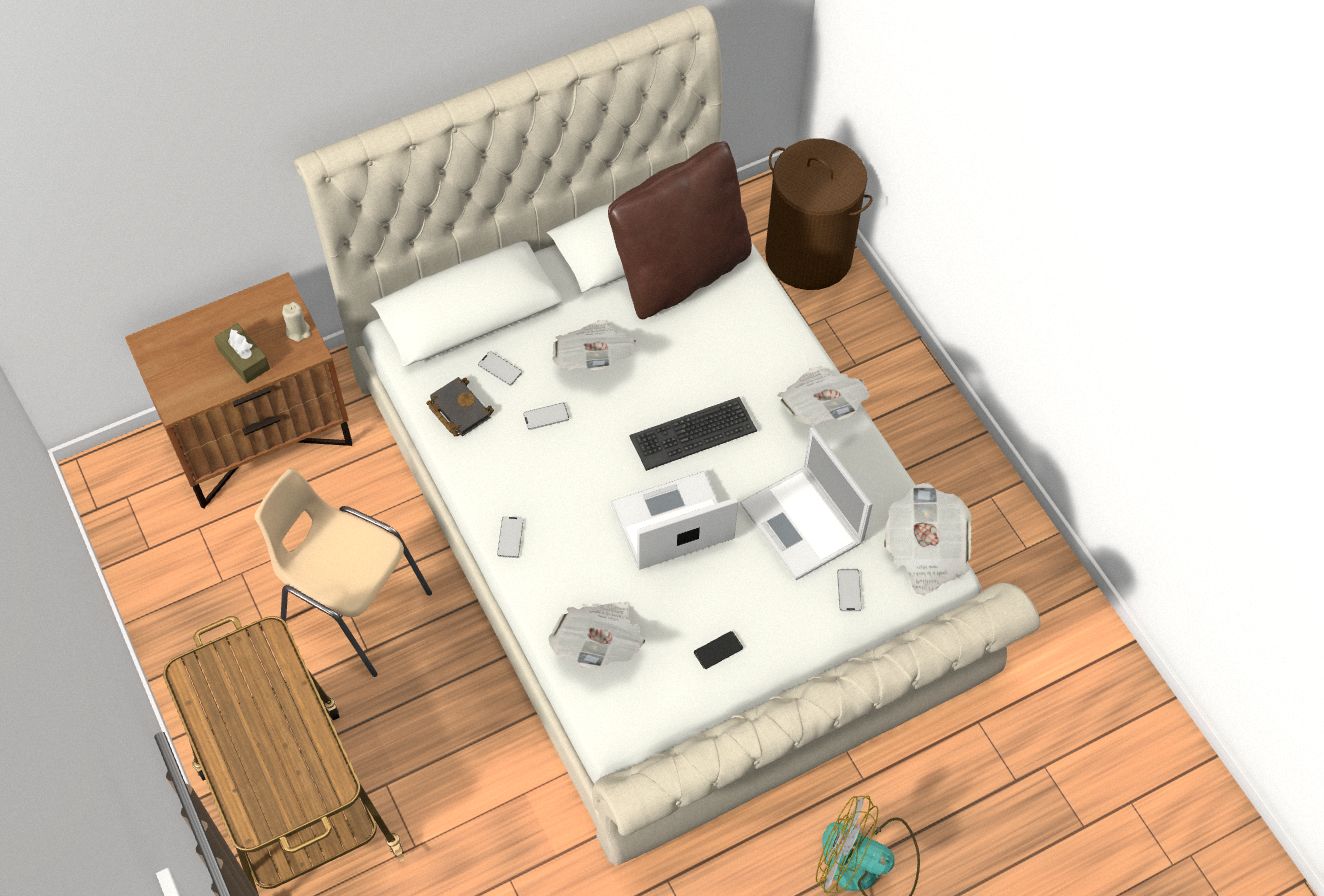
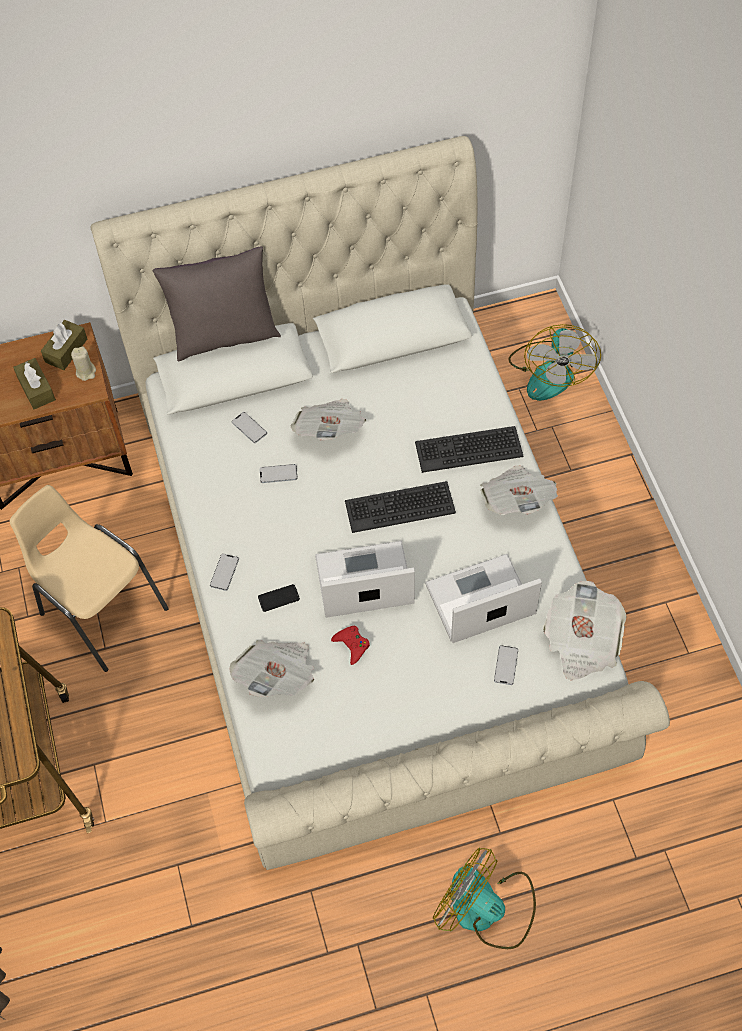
camera: 15 degrees right, 0 degrees up
(268, 309) = (66, 350): none -> brown tissue box
(452, 267) = (224, 336): none -> grey pillow
(457, 410) = (205, 457): black book -> none
(675, 596) = (352, 645): none -> red game controller
(680, 272) = (421, 367): brown pillow -> none
(718, 650) = (379, 699): phone -> phone (278, 598)
(755, 357) = (468, 449): none -> keyboard
(803, 524) = (478, 601): laptop -> laptop turned 90 degrees clockwise
(809, 255) = (550, 371): brown laundry basket -> fan

